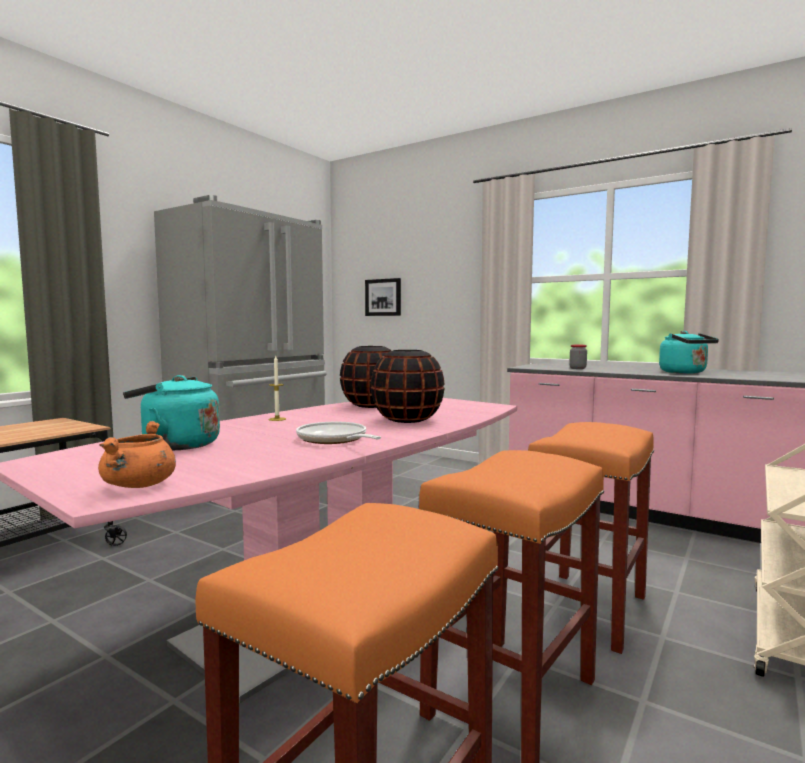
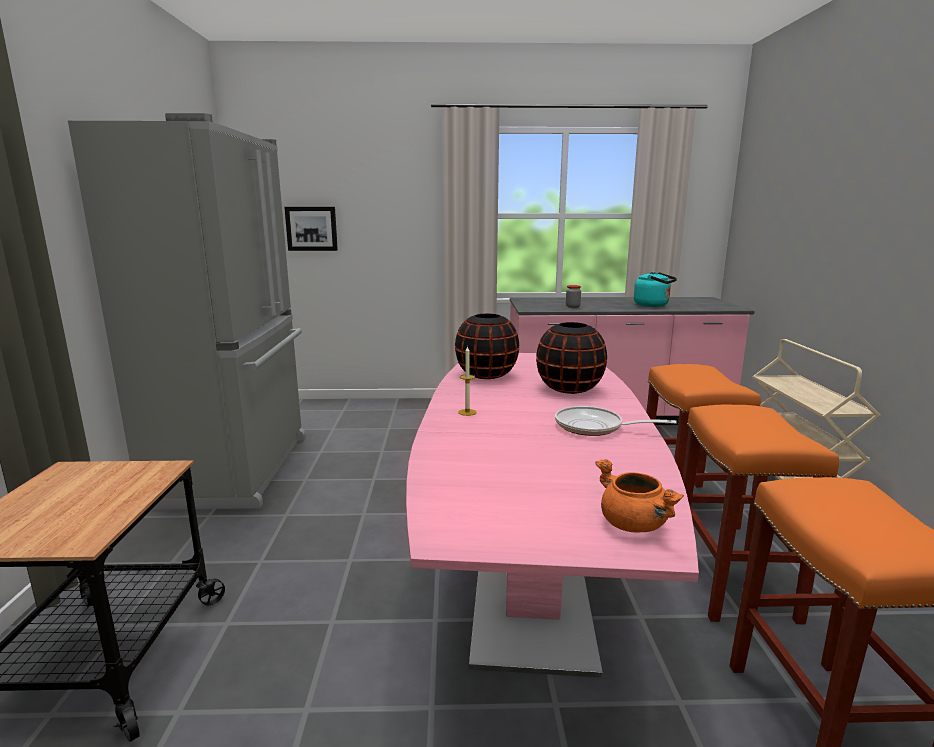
camera: 35 degrees left, 10 degrees up
(176, 445) = (499, 471): turquoise kettle -> none

